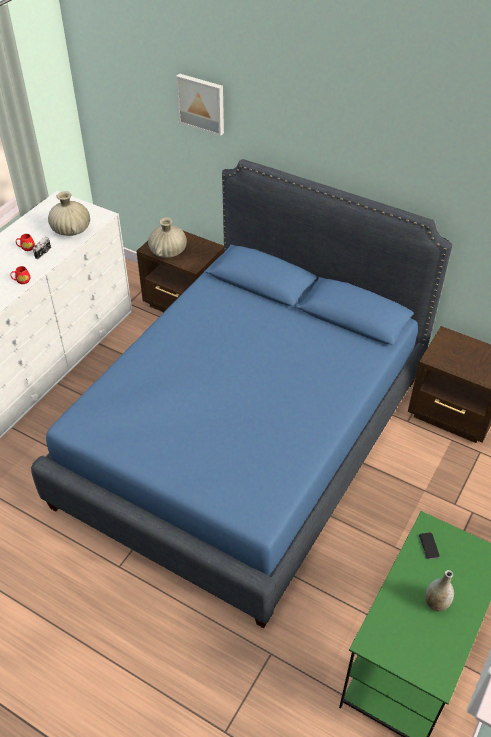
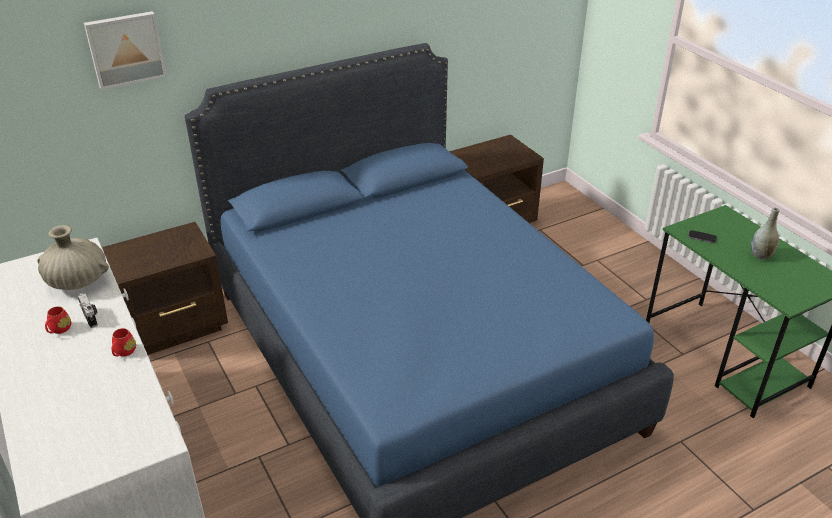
camera: 60 degrees left, 10 degrees down
(168, 252) = (154, 261): beige vase -> none

